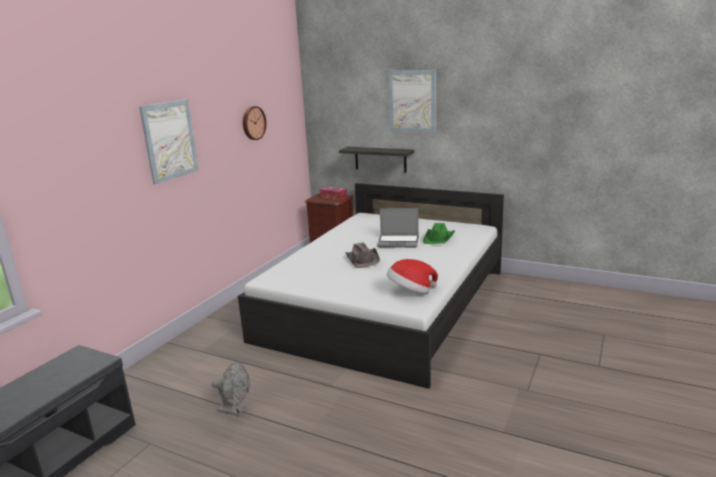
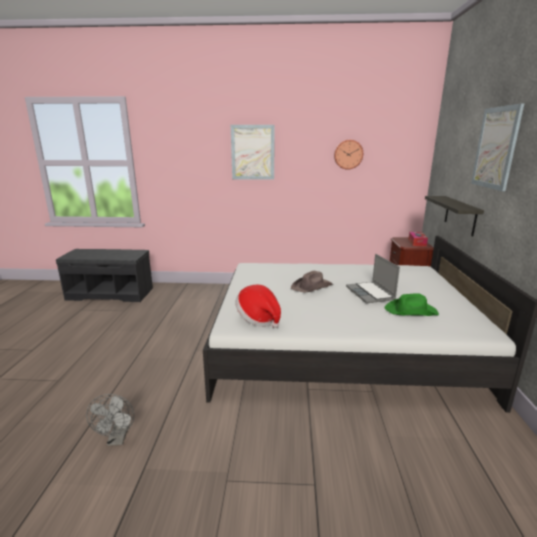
camera: 65 degrees right, 0 degrees up
(235, 410) = (157, 324): grey fan -> grey fan (117, 439)

